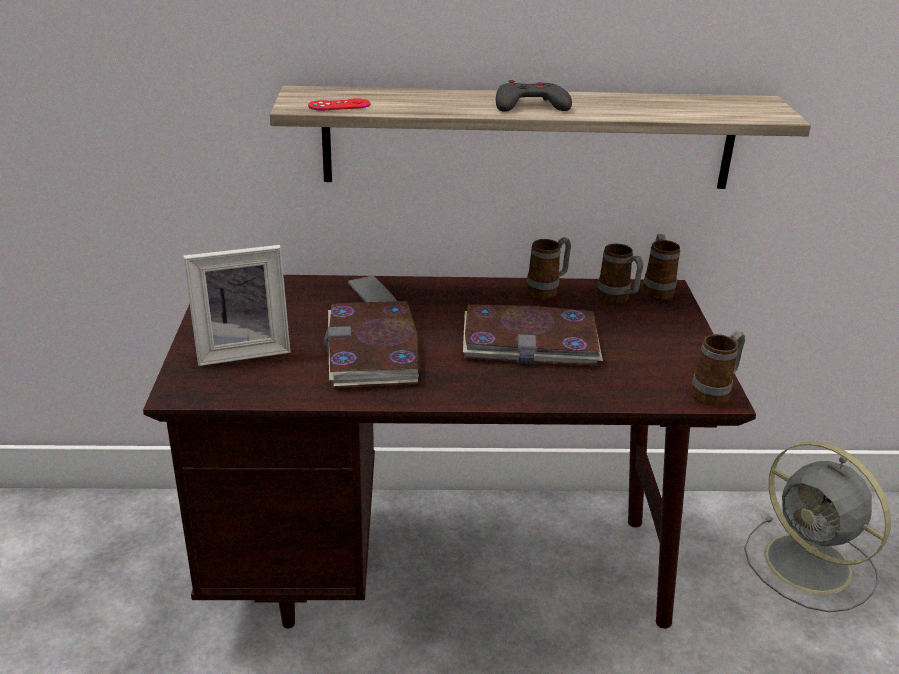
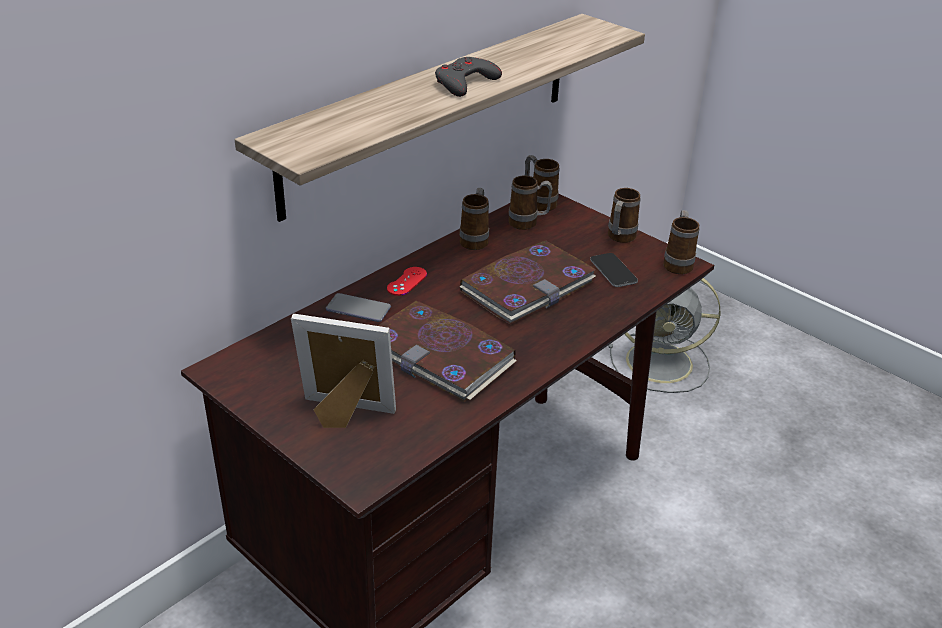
camera: 45 degrees left, 5 degrees up
(242, 350) = (345, 416): picture frame -> picture frame turned 105 degrees counterclockwise
(339, 105) = (334, 140): red game controller -> red game controller (407, 281)
(633, 368) = (613, 271): none -> phone
(687, 348) = (619, 238): none -> mug

